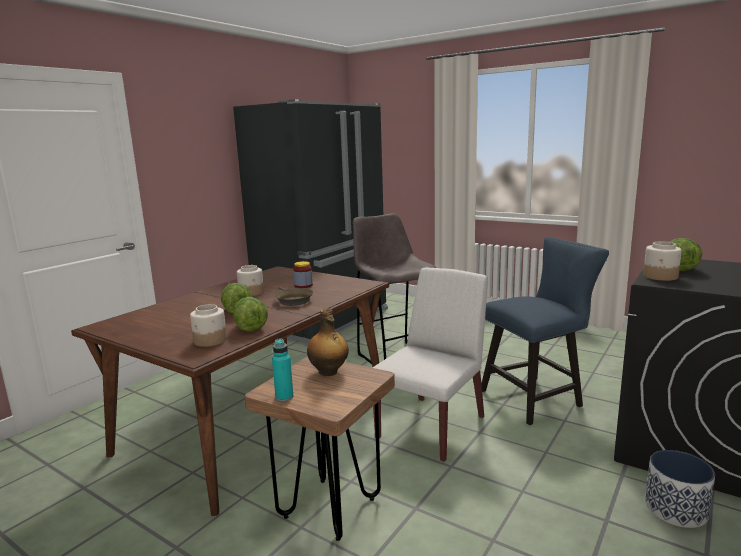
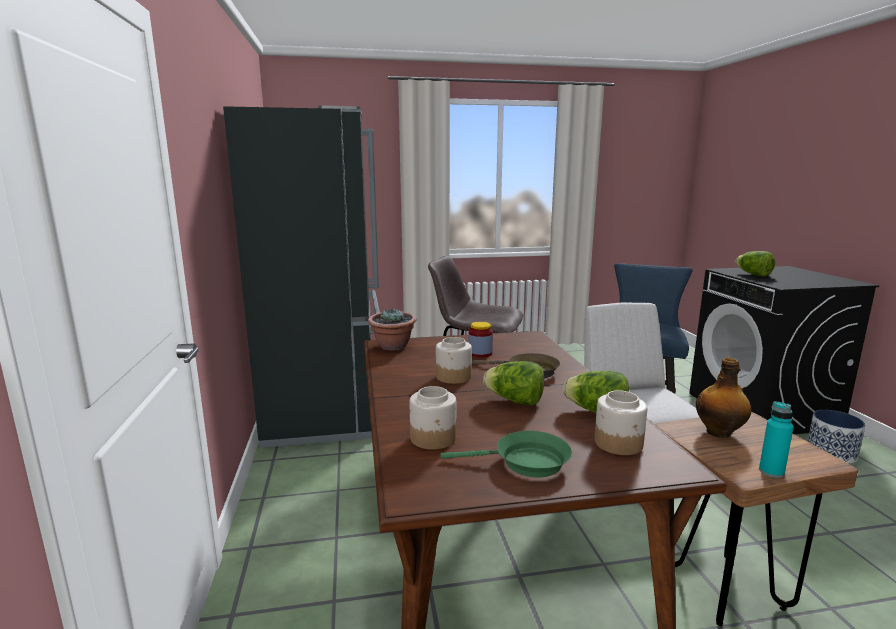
camera: 45 degrees left, 0 degrees up
(157, 332) = (525, 462): none -> green frying pan
(276, 272) = (393, 346): none -> potted plant
(660, 276) = (771, 282): jar -> jar (433, 438)

